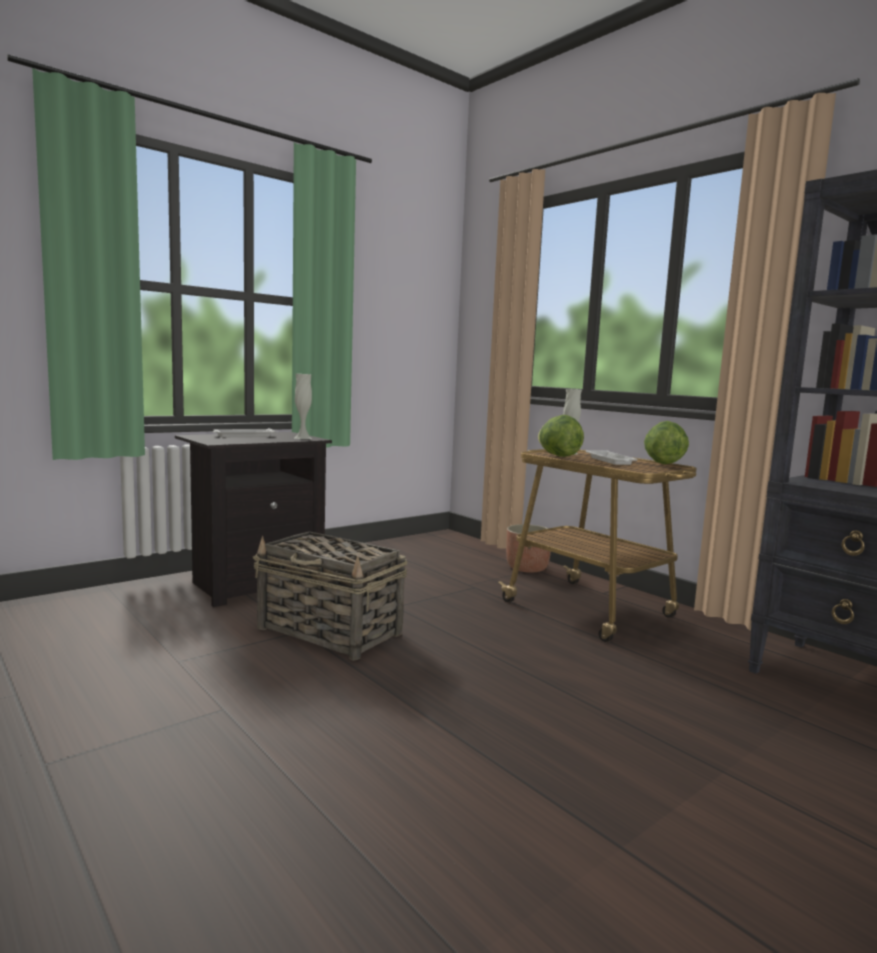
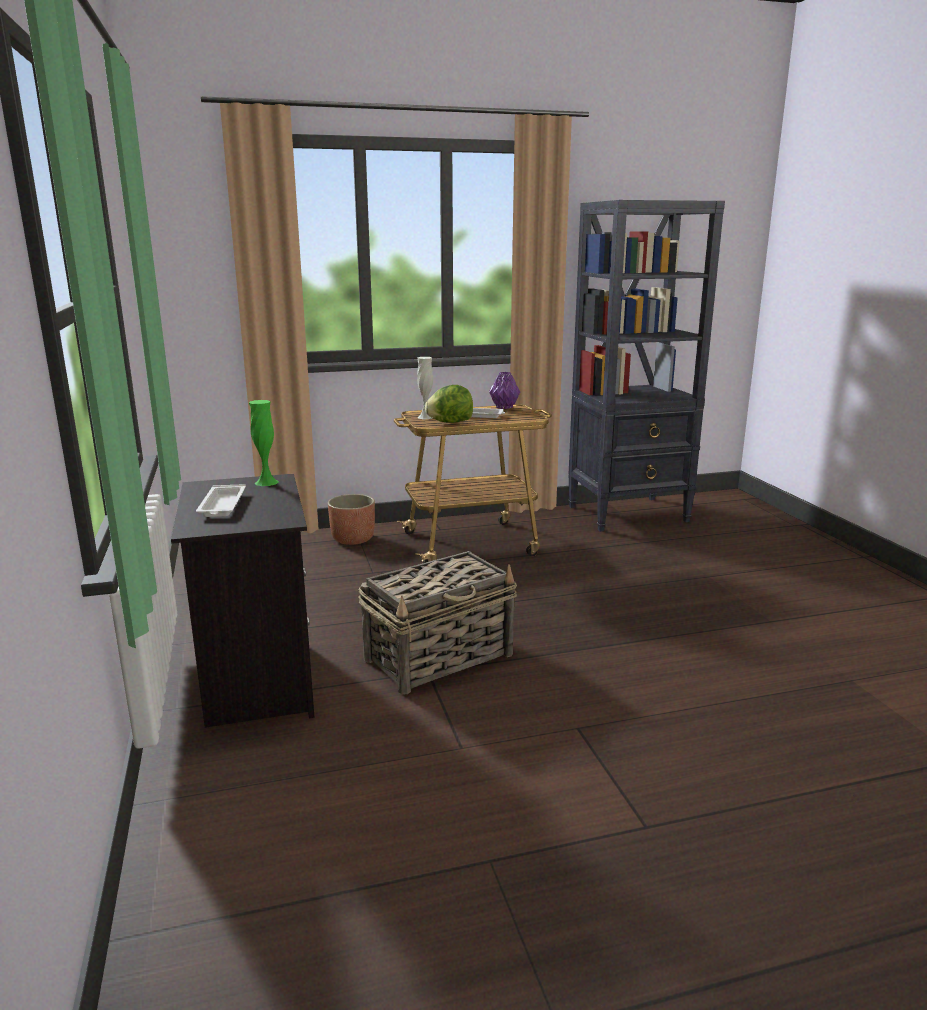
camera: 65 degrees left, 10 degrees up
(302, 438) = (266, 482): white vase -> green vase
(662, 463) = (504, 407): lettuce -> purple vase

